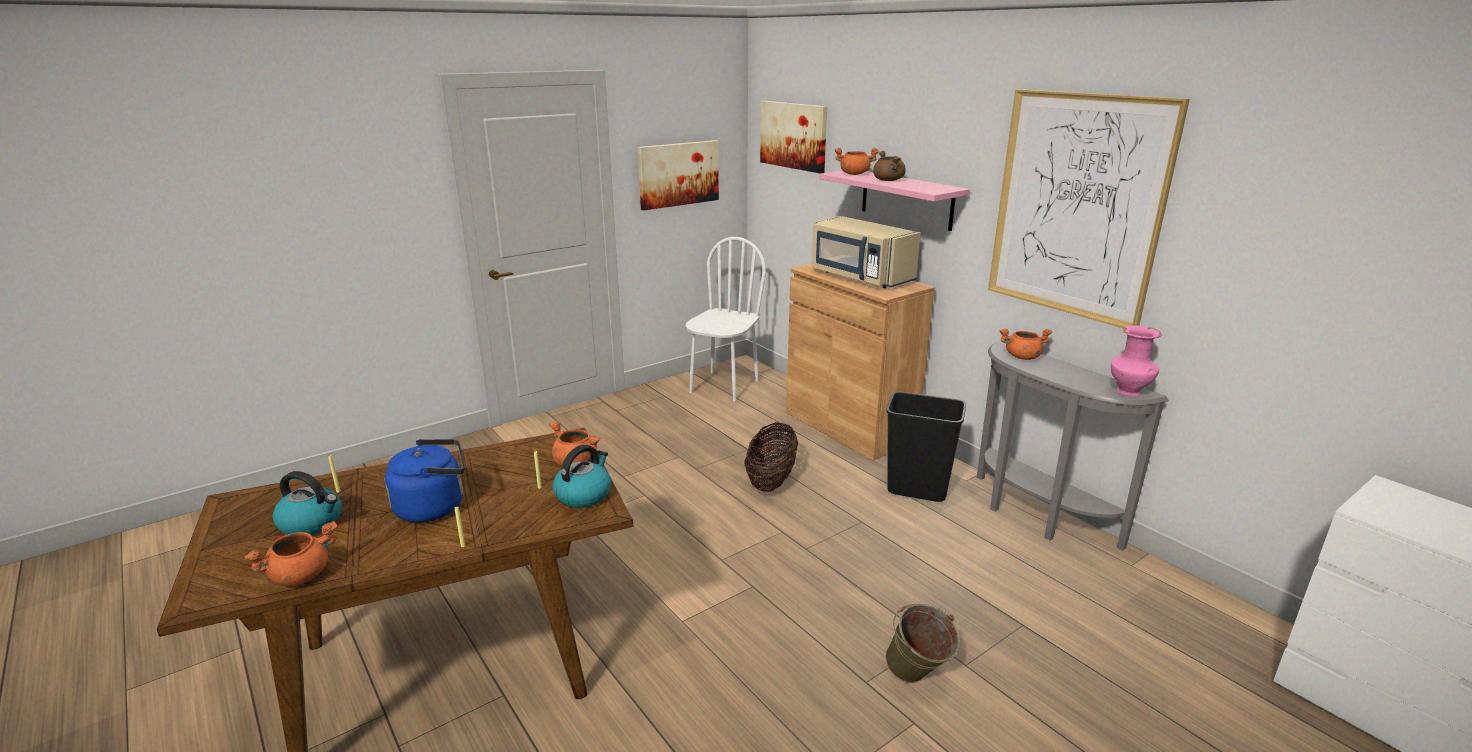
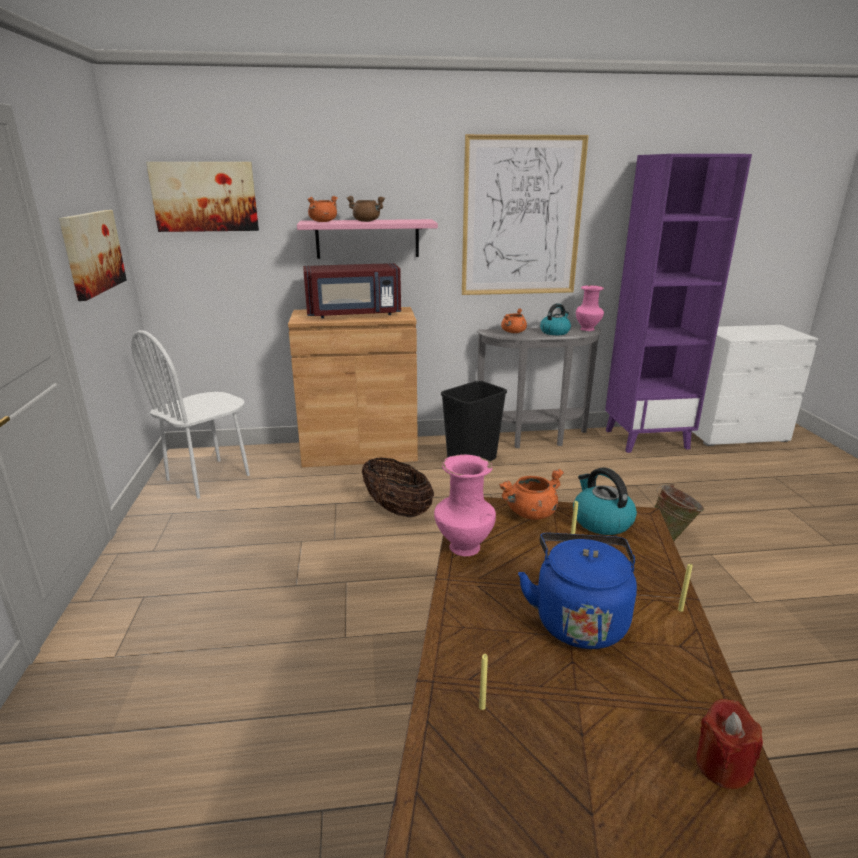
camera: 60 degrees left, 0 degrees up
(301, 575) = (722, 766): orange cooking pot -> red candle
(312, 523) = (570, 745): kettle -> kettle (555, 332)
(507, 449) = (463, 547): none -> pink vase
(723, 386) = (208, 478): white chair -> white chair turned 105 degrees counterclockwise
(859, 277) = (354, 314): beige microwave -> red microwave
(1192, 610) = (646, 439): none -> purple bookcase

